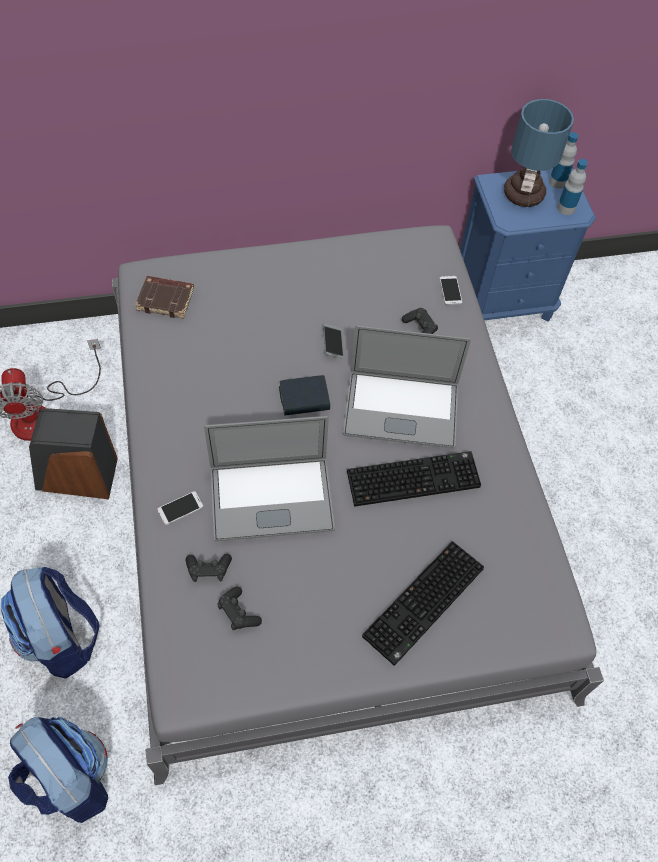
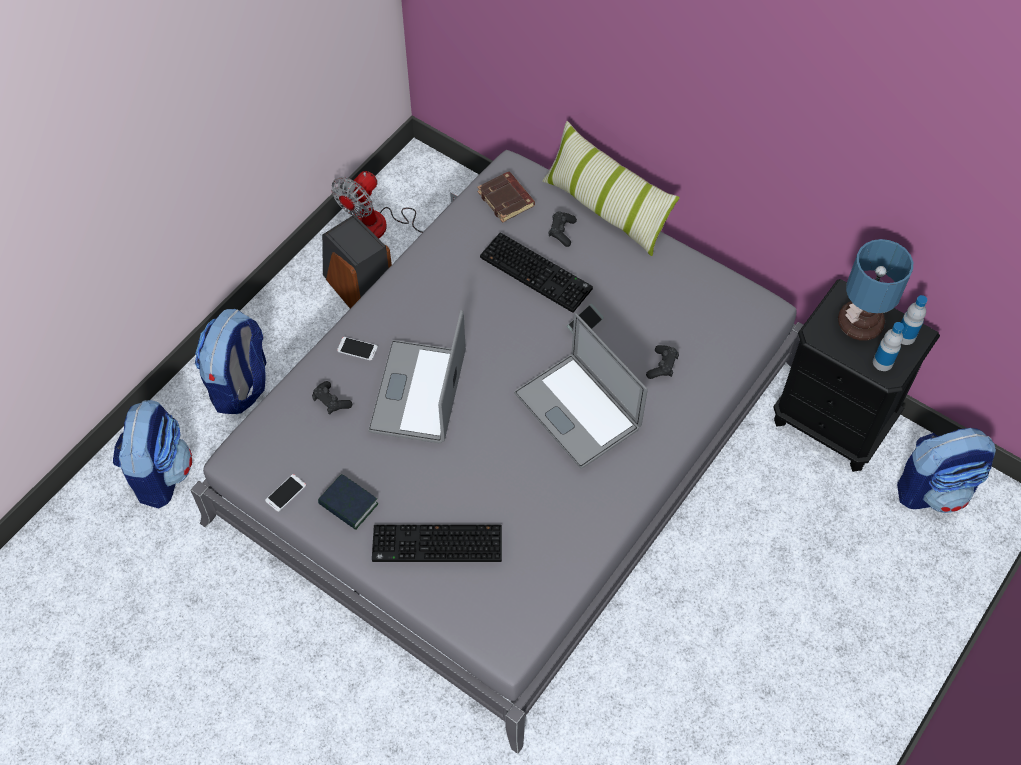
camera: 50 degrees right, 0 degrees up
(238, 613) = (319, 443): black game controller -> black game controller (561, 232)
(248, 252) = (606, 209): none -> pillow
(271, 498) = (418, 392): laptop -> laptop turned 60 degrees clockwise
(304, 399) = (517, 346): book -> book (348, 505)
(414, 477) = (528, 463): keyboard -> keyboard (538, 272)
(450, 290) = (724, 357): phone -> phone (285, 493)
(503, 301) = (833, 422): blue nightstand -> black nightstand
(600, 294) = (934, 489): none -> backpack

